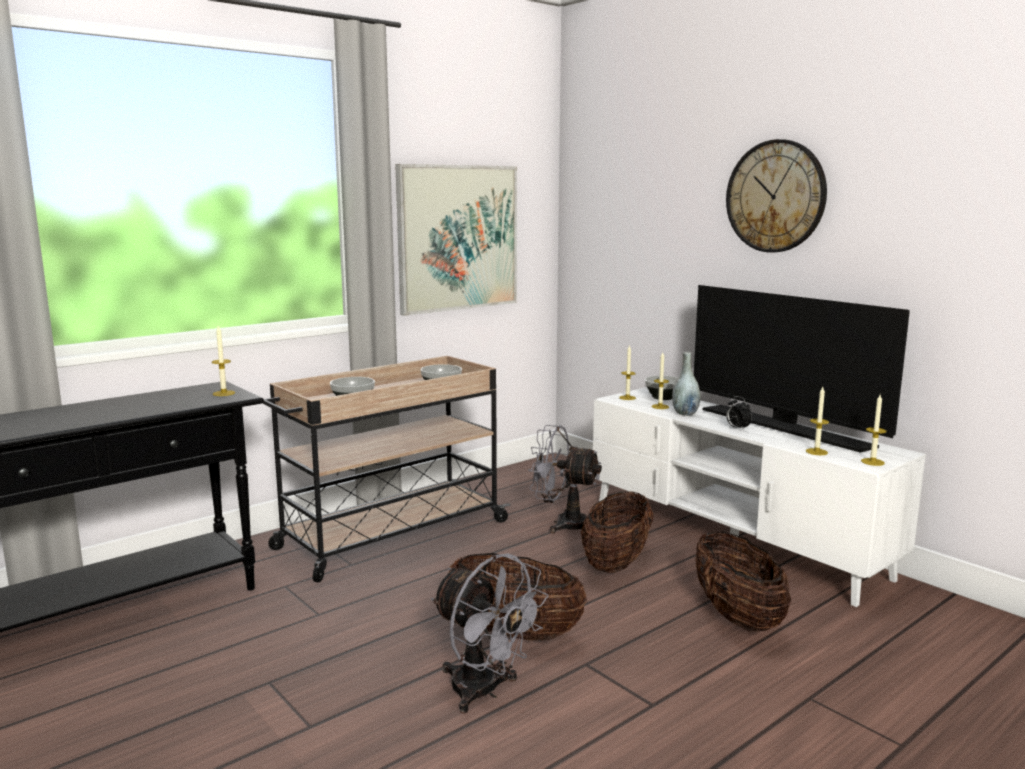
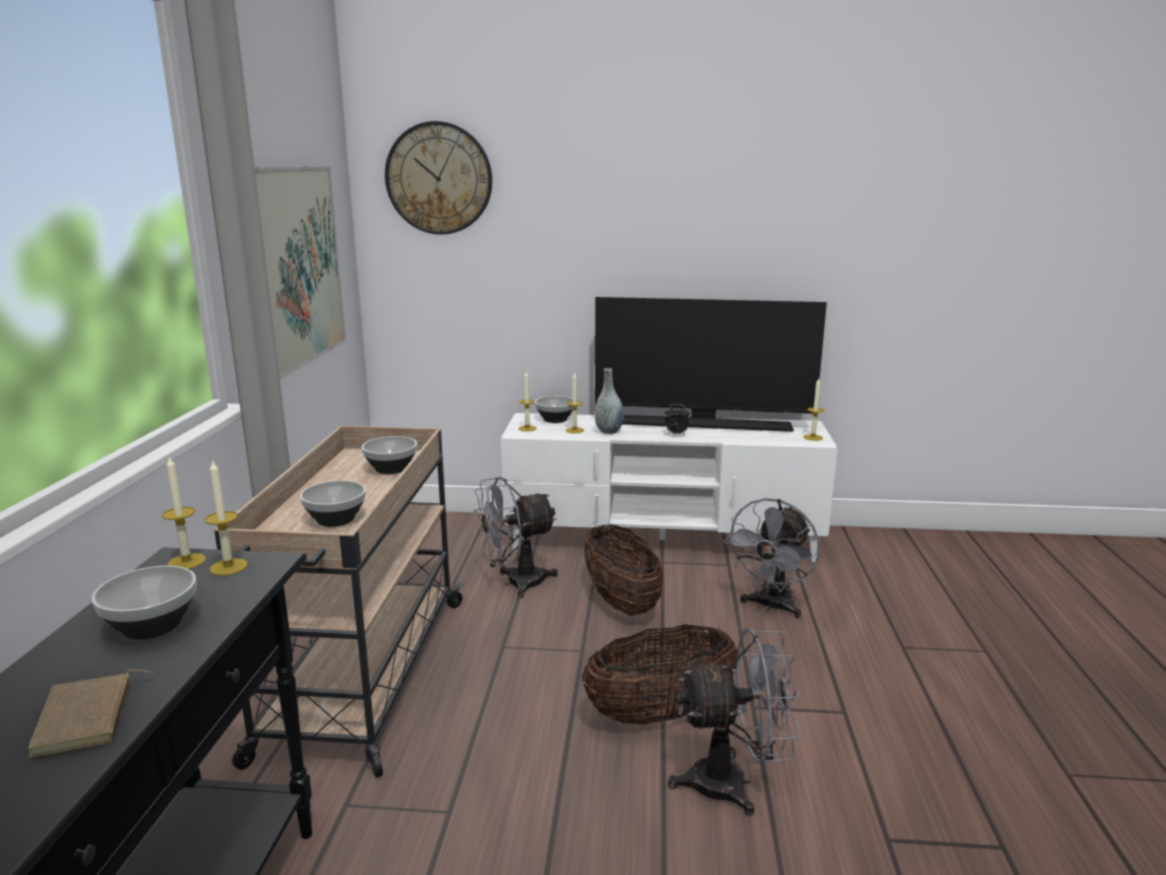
camera: 45 degrees left, 5 degrees up
(66, 421) = (88, 719): none -> brown book
(151, 403) = (153, 625): none -> bowl
(737, 616) = (771, 606): basket -> grey fan
(775, 196) = (660, 201): wall clock -> wall clock (439, 178)
(816, 452) = (767, 440): candle -> candle (187, 561)

